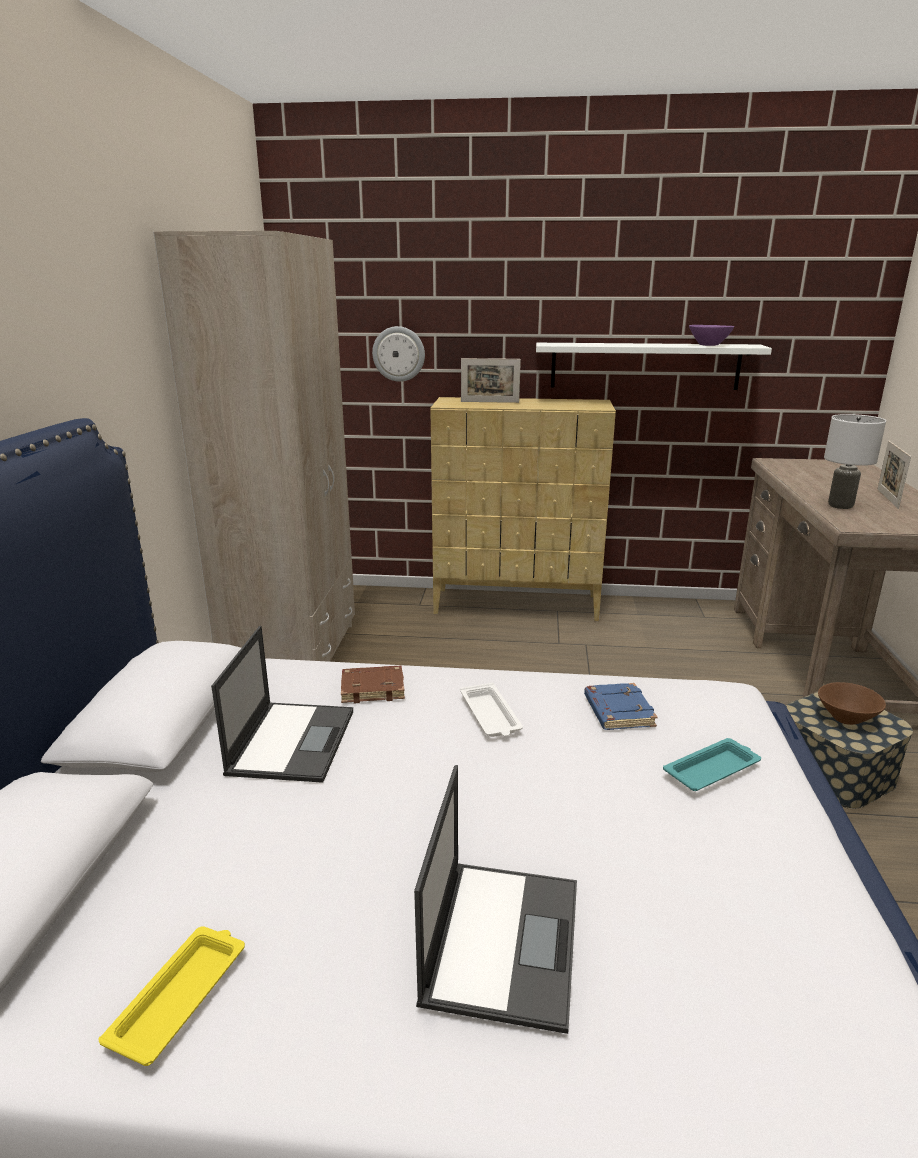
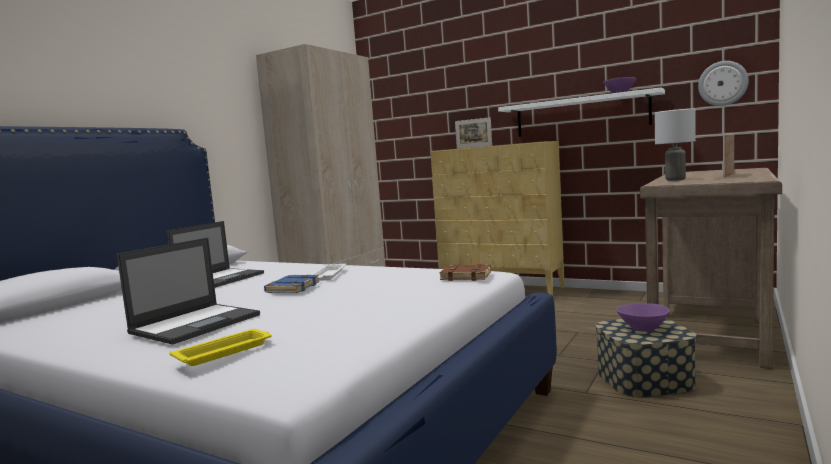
camera: 25 degrees right, 15 degrees down
(181, 996) = (57, 327): yellow tray -> yellow tray (225, 351)
(373, 688) = (287, 268): brown book -> brown book (466, 276)
(398, 354) = (427, 125): wall clock -> wall clock (722, 83)
(617, 711) = (402, 276): blue book -> blue book (292, 288)
(713, 770) = (414, 292): turquoise tray -> none
(845, 718) = (642, 328): brown bowl -> purple bowl

